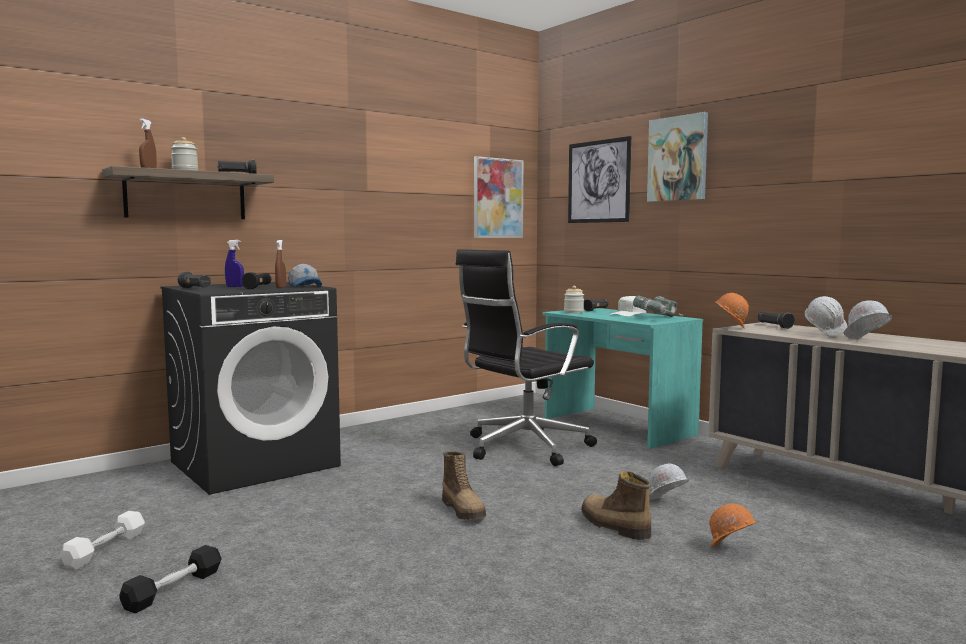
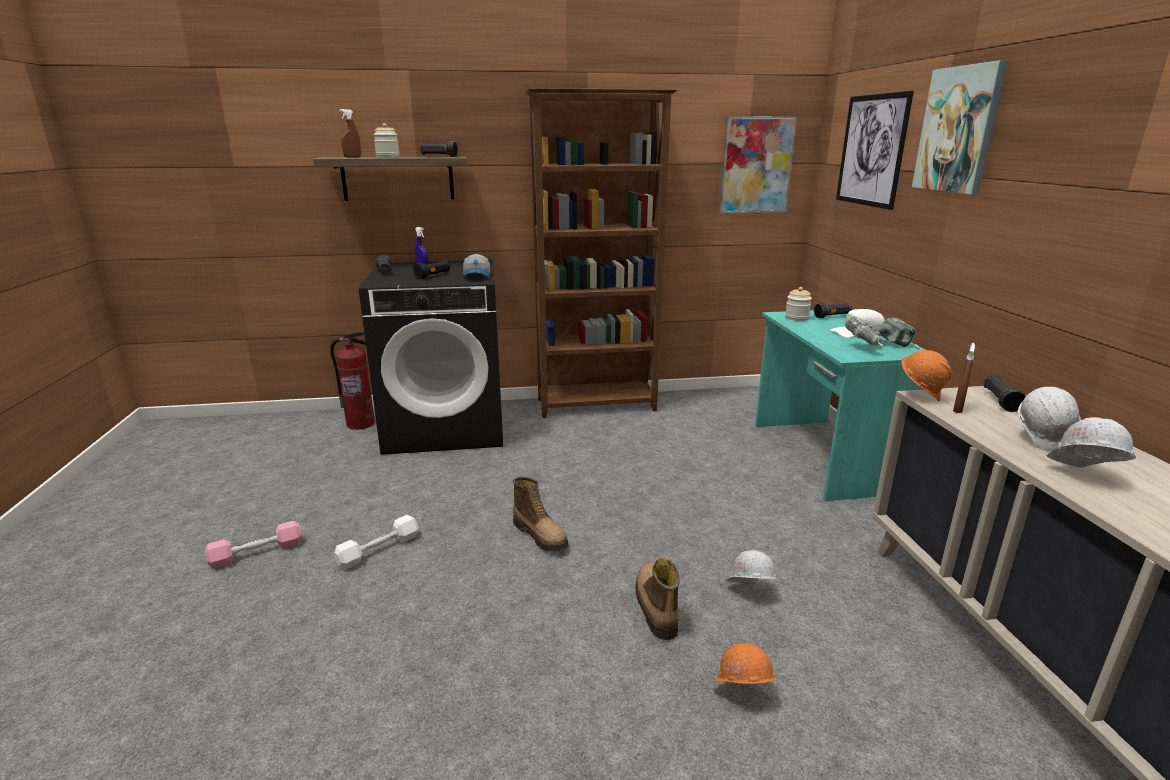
camera: 30 degrees right, 15 degrees up
(105, 549) = (264, 494): white dumbbell -> white dumbbell (378, 550)
(144, 478) = (360, 424): none -> fire extinguisher
(173, 589) = (256, 553): black dumbbell -> pink dumbbell
(281, 287) = (450, 278): brown spray bottle -> brown spray bottle (958, 409)
(392, 427) = (597, 405): none -> brown bookcase
(464, 511) = (541, 535): boot -> boot turned 45 degrees counterclockwise
(523, 447) = (687, 463): black office chair -> none

